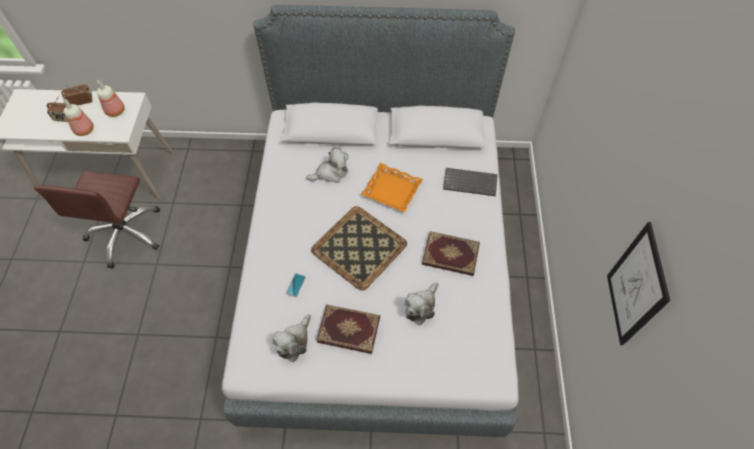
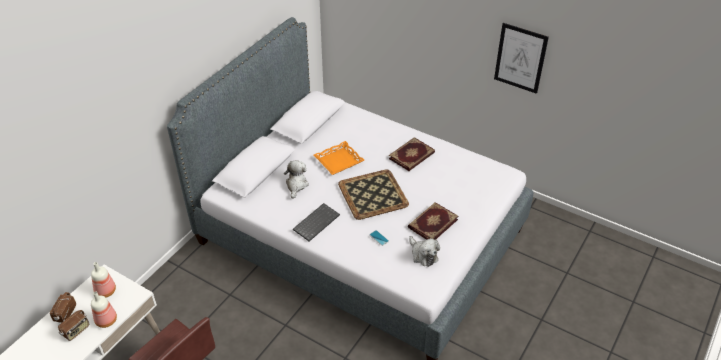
camera: 60 degrees left, 15 degrees down
(421, 306) = (439, 184): plush toy -> none
(470, 182) = (363, 123): keyboard -> keyboard (316, 222)

